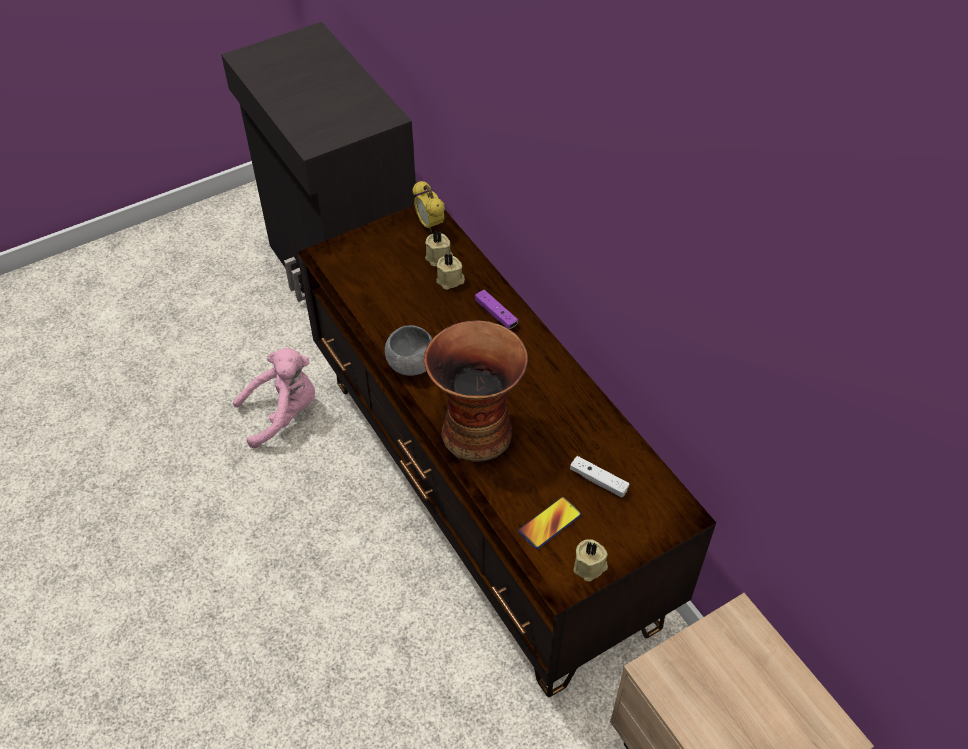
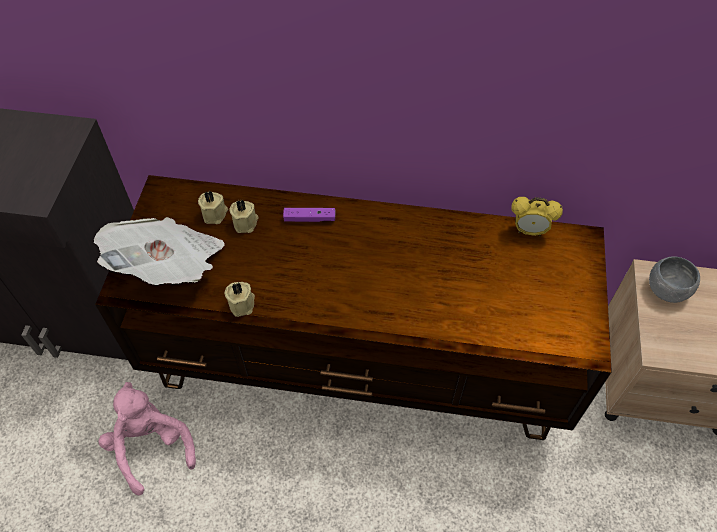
camera: 50 degrees left, 5 degrees up
(283, 413) = (151, 446): pink plush toy -> pink plush toy turned 45 degrees counterclockwise
(367, 266) = (170, 266): none -> newspaper
(411, 364) = (303, 305): grey bowl -> grey bowl (666, 289)
(429, 225) = (175, 197): alarm clock -> alarm clock (529, 231)
(475, 430) = (407, 307): vase -> none
(549, 523) = (530, 320): phone -> none
(590, 567) = (587, 322): beige candle -> beige candle (243, 304)
(598, 481) = (517, 265): white game controller -> none

